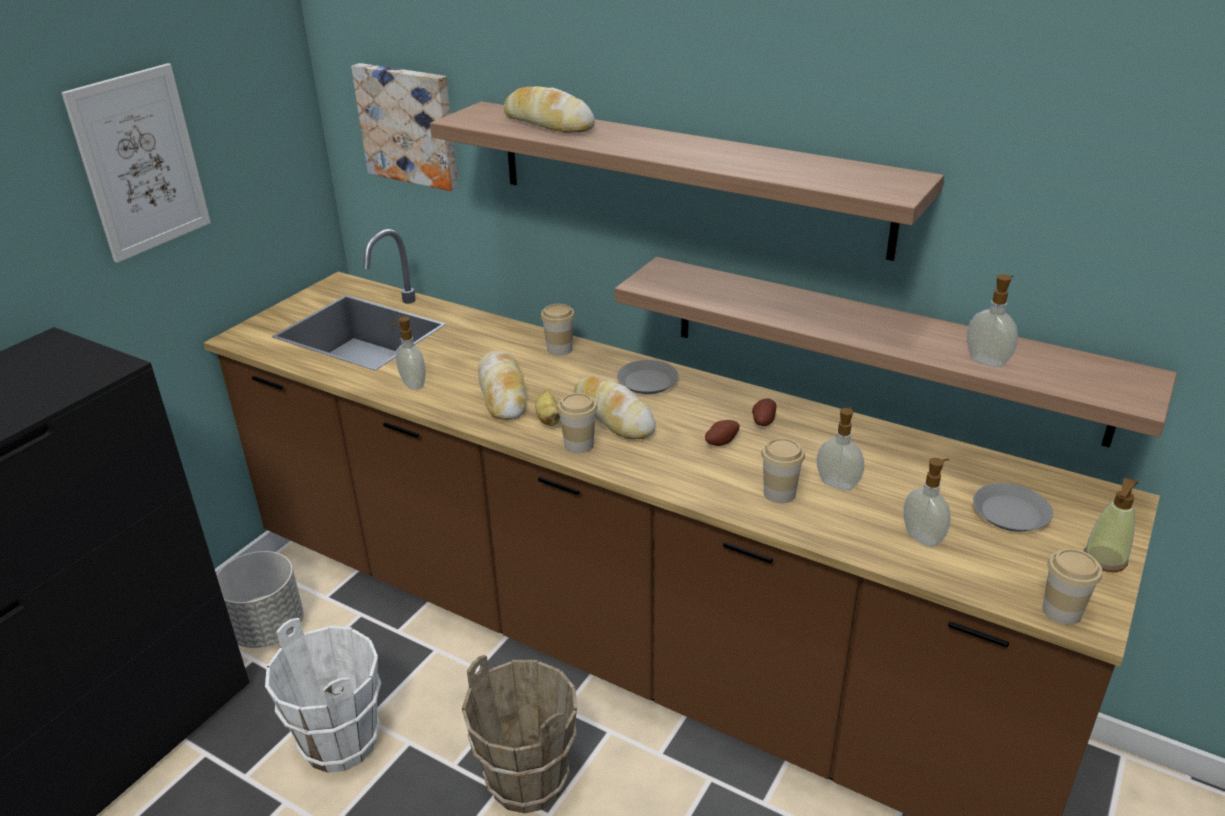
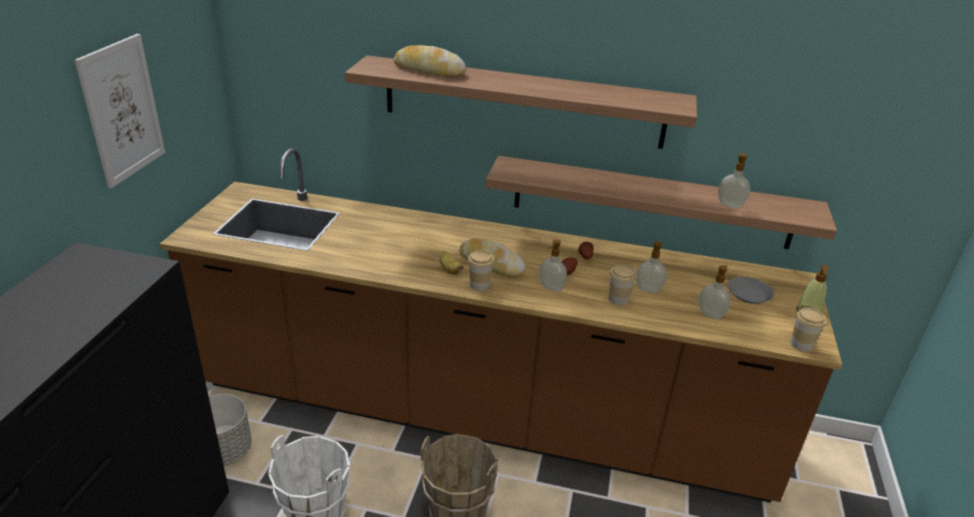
camera: 20 degrees left, 0 degrees up
(409, 125) = (304, 72): picture -> none
(412, 385) = (342, 258): soap dispenser -> soap dispenser (550, 288)
(502, 393) = (409, 257): bread -> none
(559, 349) = (430, 223): cup -> none
(648, 382) = (500, 239): grey plate -> none

